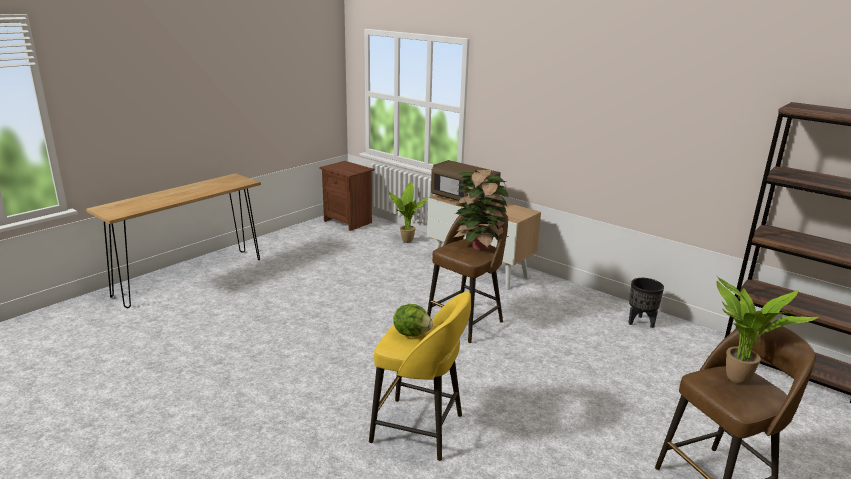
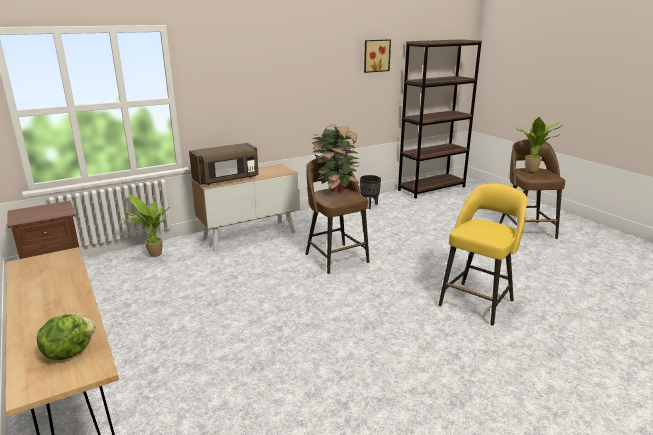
camera: 70 degrees left, 0 degrees up
(412, 333) = (481, 230): lettuce -> lettuce (69, 352)
(724, 114) = (376, 55): none -> picture

